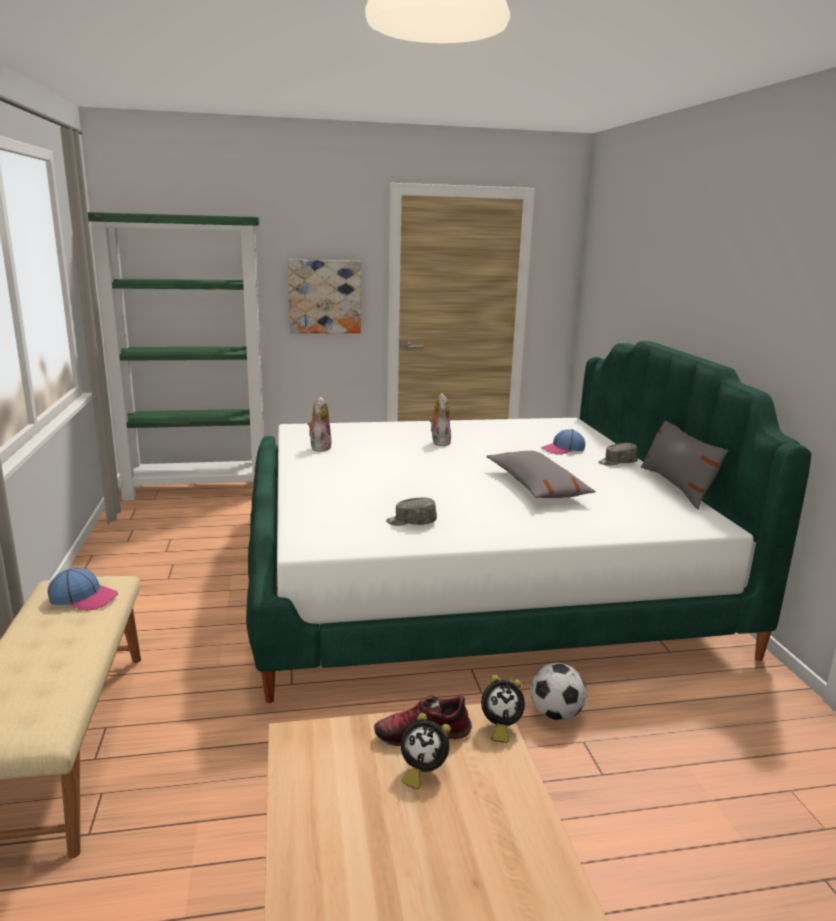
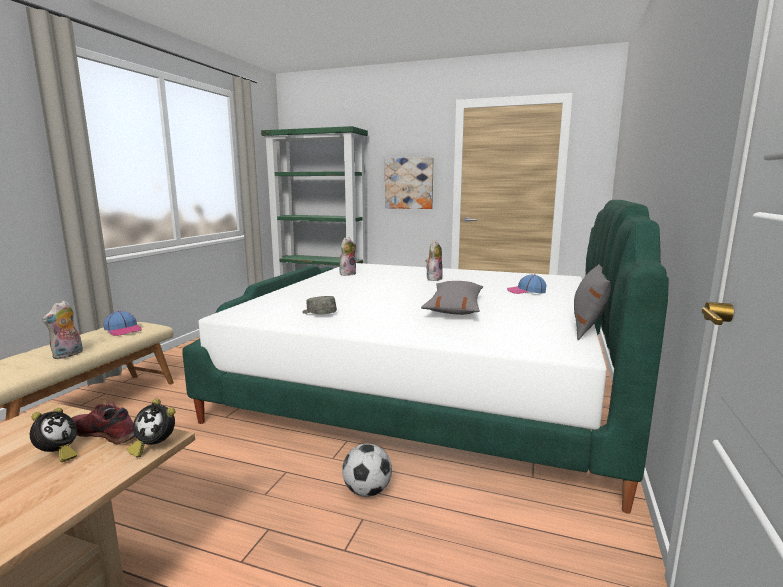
camera: 30 degrees right, 5 degrees down
(79, 659) = (68, 355): none -> plush toy
(422, 771) = (57, 455): alarm clock -> alarm clock turned 120 degrees counterclockwise
(617, 462) = (560, 303): grey cap -> none

